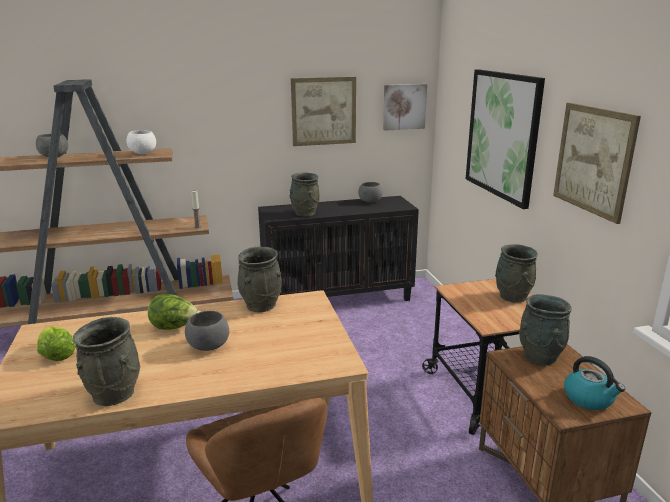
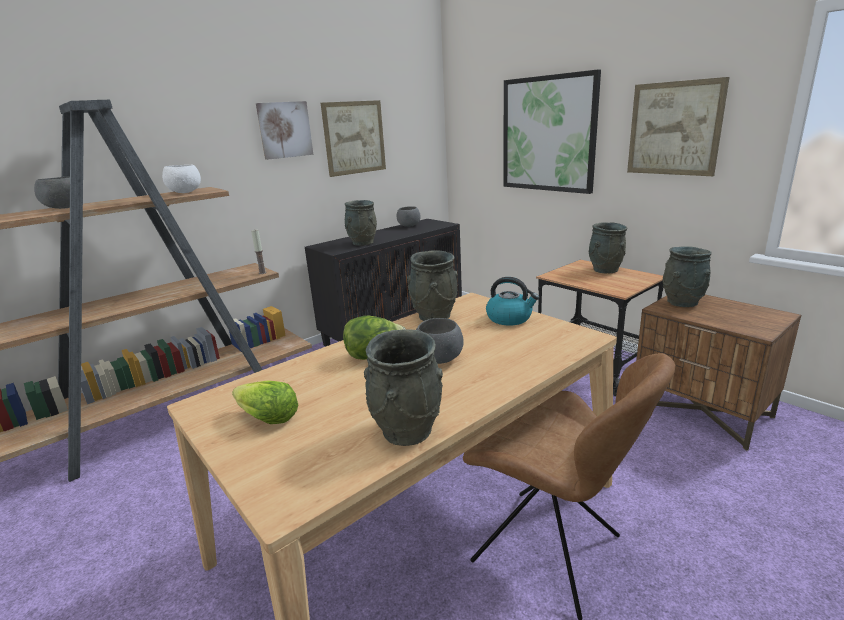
camera: 25 degrees left, 0 degrees up
(404, 106) = (421, 130): picture -> picture (284, 130)
(589, 398) = (755, 318): kettle -> kettle (510, 318)

